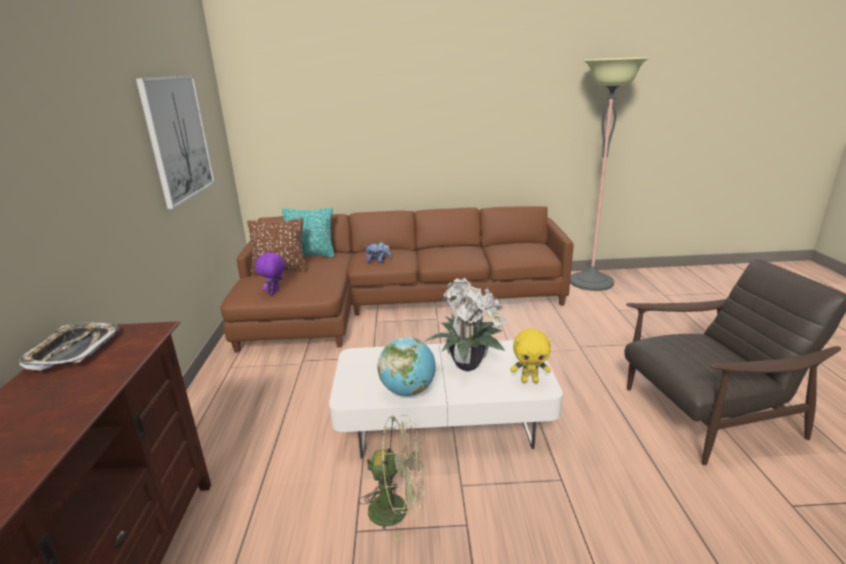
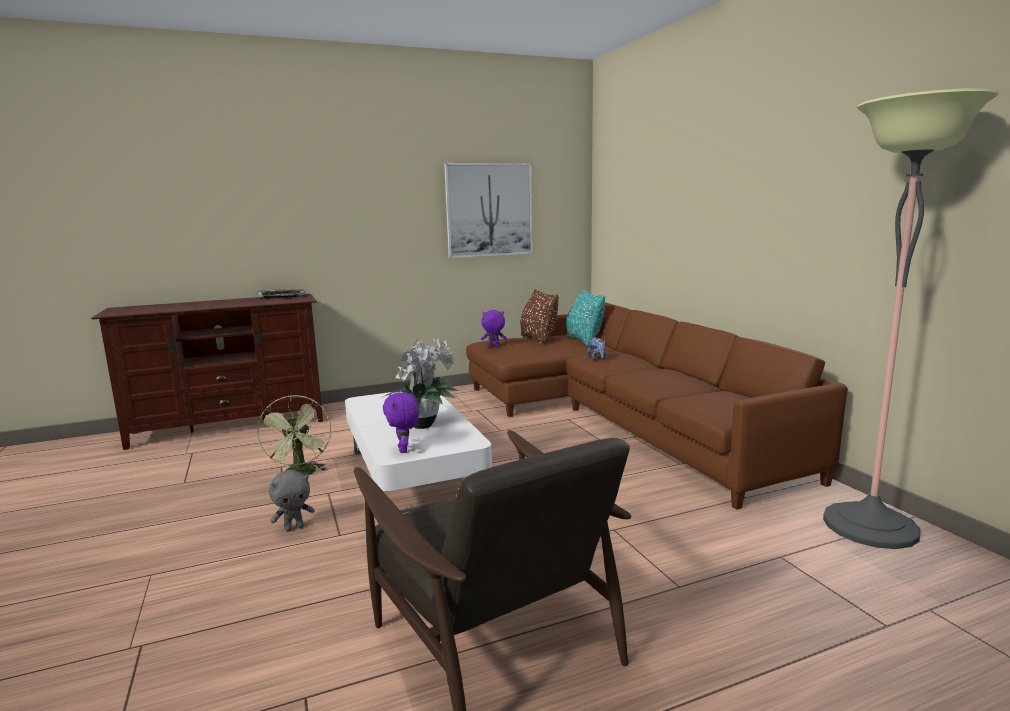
camera: 70 degrees right, 10 degrees down
(408, 390) = (374, 413): globe -> none
(530, 380) = (404, 450): yellow plush toy -> purple plush toy
(539, 514) = (294, 528): none -> grey plush toy

